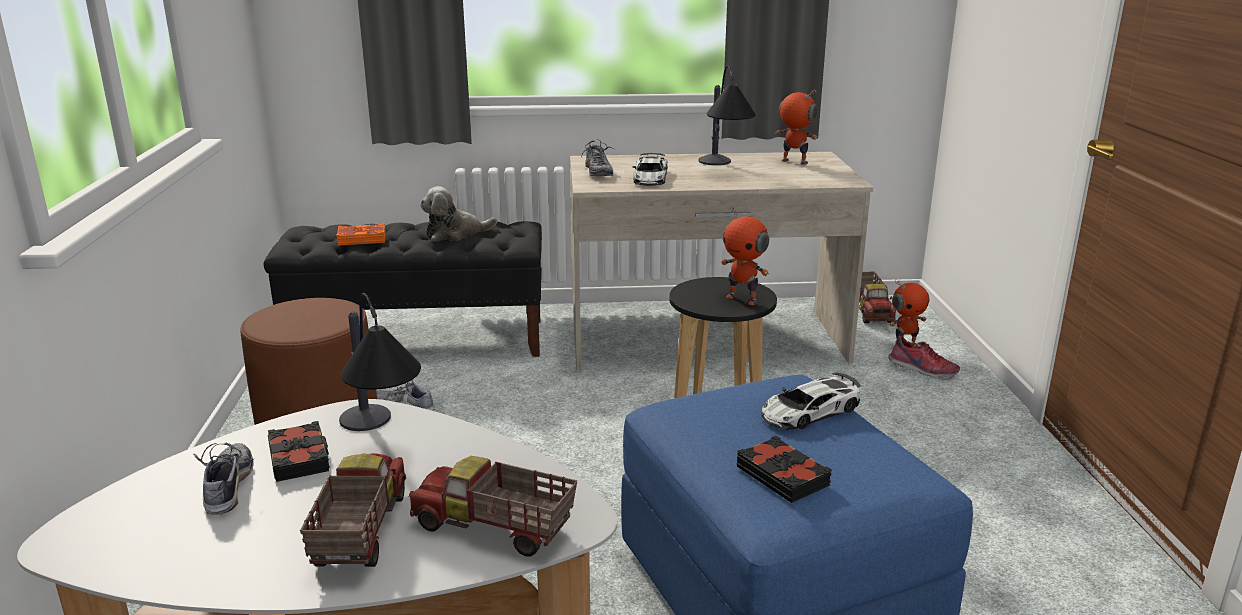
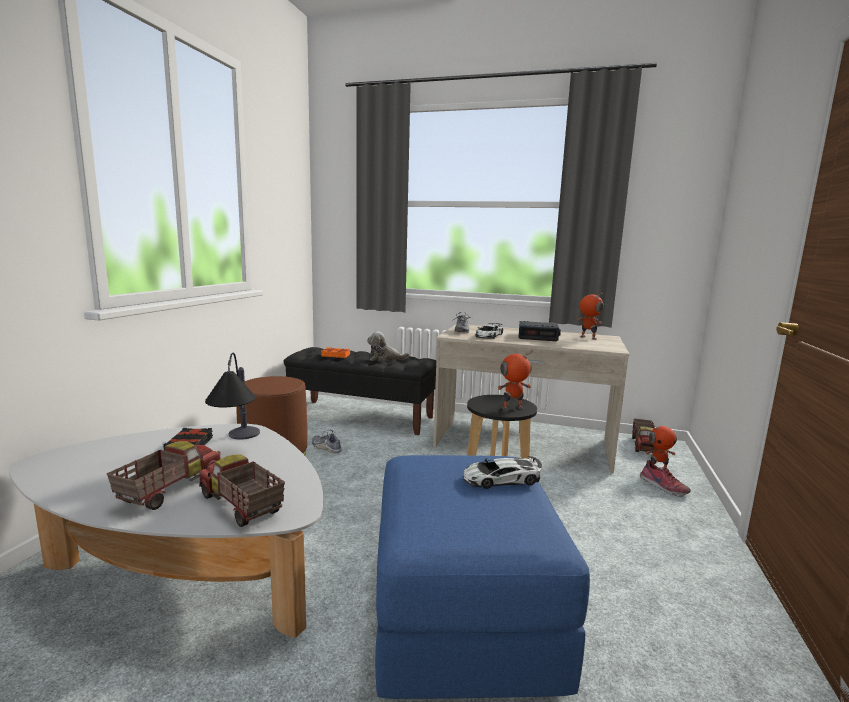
camera: 20 degrees right, 10 degrees down
(228, 487) = (140, 452): shoe -> none
(723, 169) = (538, 336): table lamp -> alarm clock
(743, 299) = (512, 408): toy robot -> toy robot turned 105 degrees clockwise
(783, 476) = (444, 515): black book -> none

